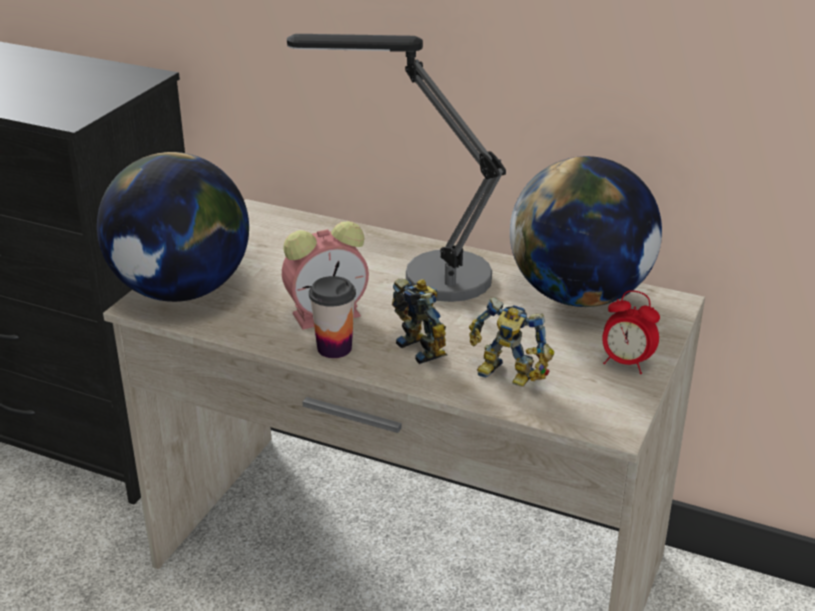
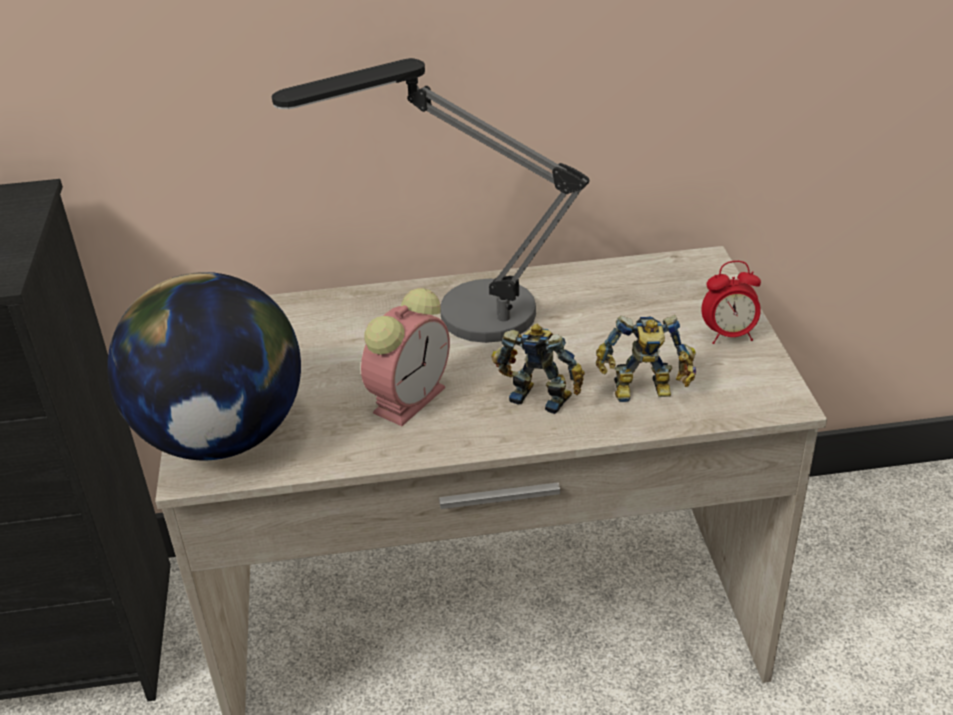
camera: 30 degrees left, 5 degrees up
(334, 348) = (456, 433): cup -> none
(579, 295) = (622, 285): globe -> none

